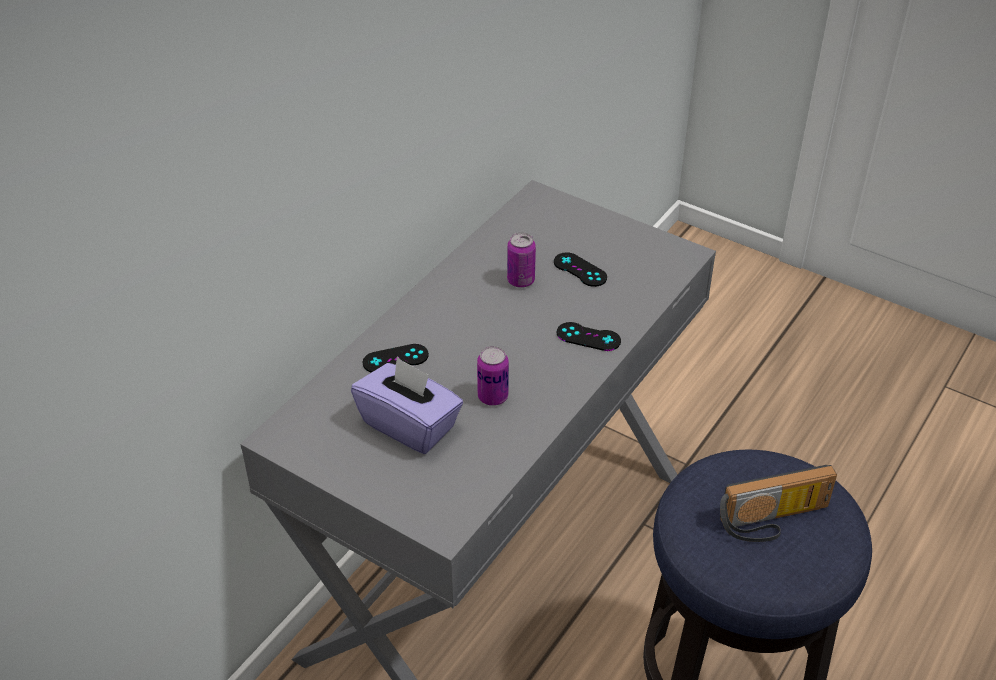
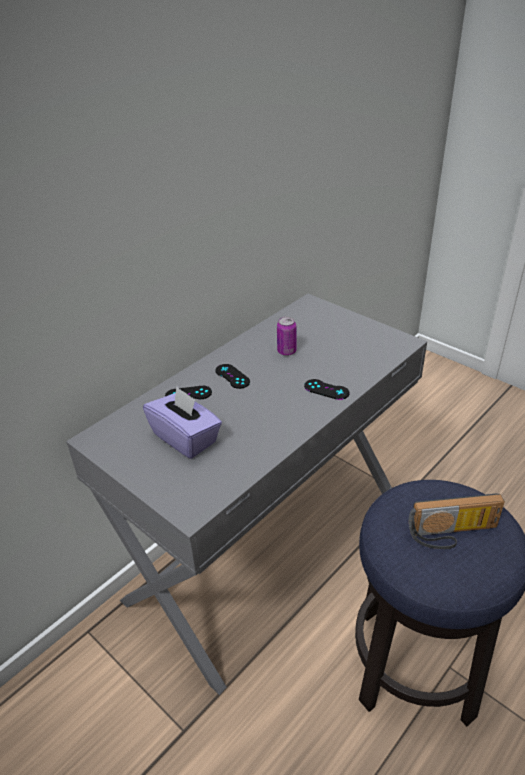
camera: 10 degrees right, 5 degrees down
(493, 397) = (249, 424): can -> none
(580, 270) = (329, 347): black game controller -> black game controller (232, 376)

